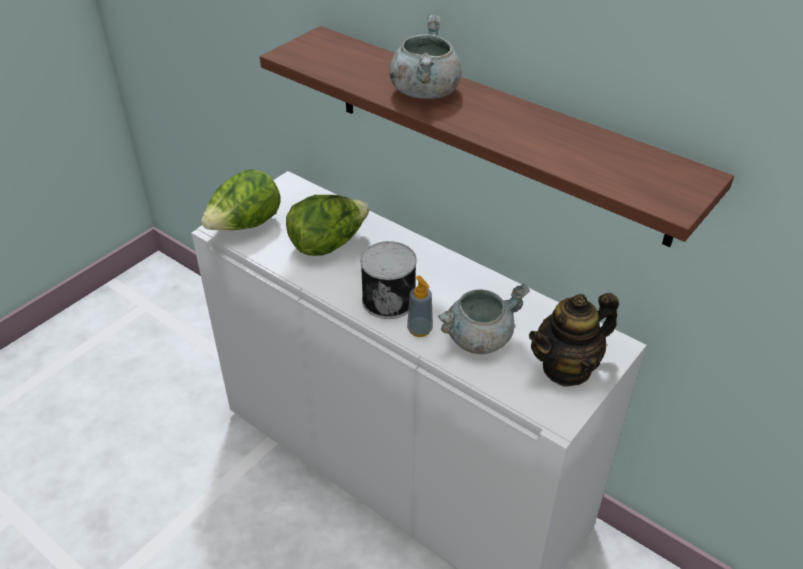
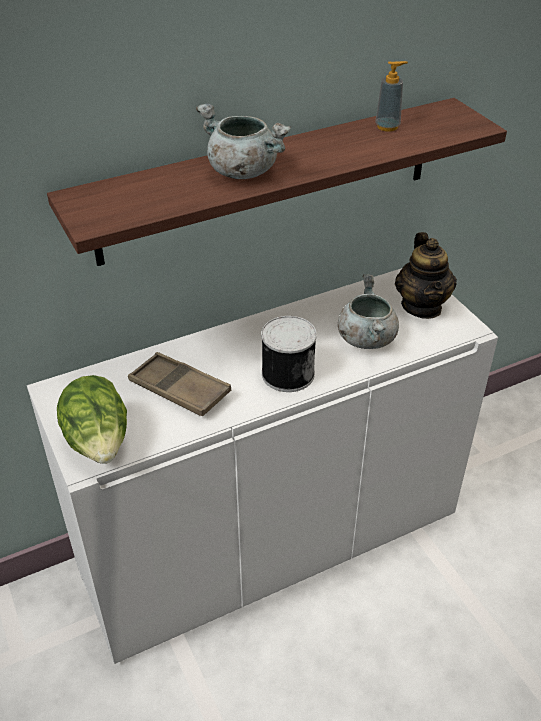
camera: 65 degrees left, 0 degrees up
(328, 244) = (179, 389): lettuce -> brown tray
(419, 329) = (337, 367): soap dispenser -> soap dispenser (387, 127)

